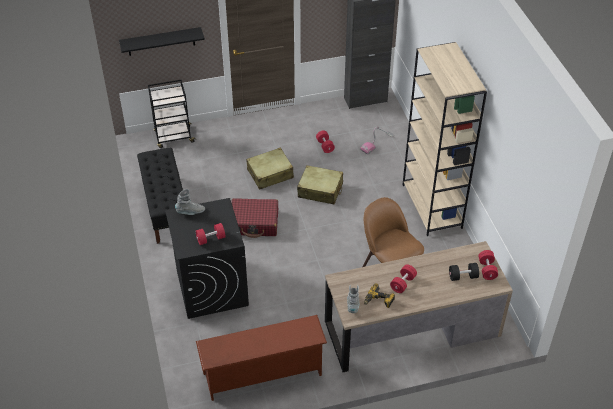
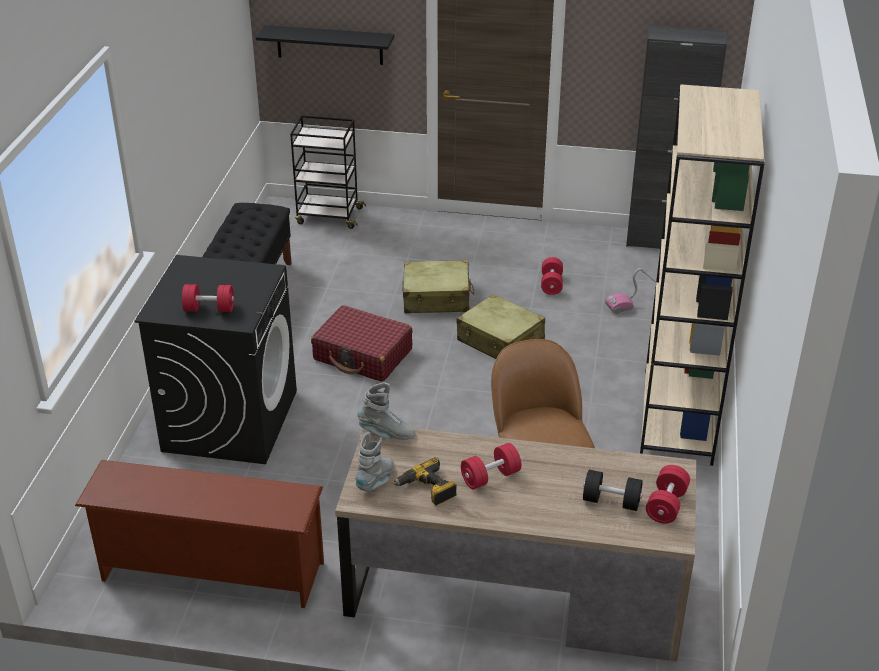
camera: 25 degrees right, 10 degrees down
(190, 212) = (210, 267): grey boot -> grey boot (386, 434)

